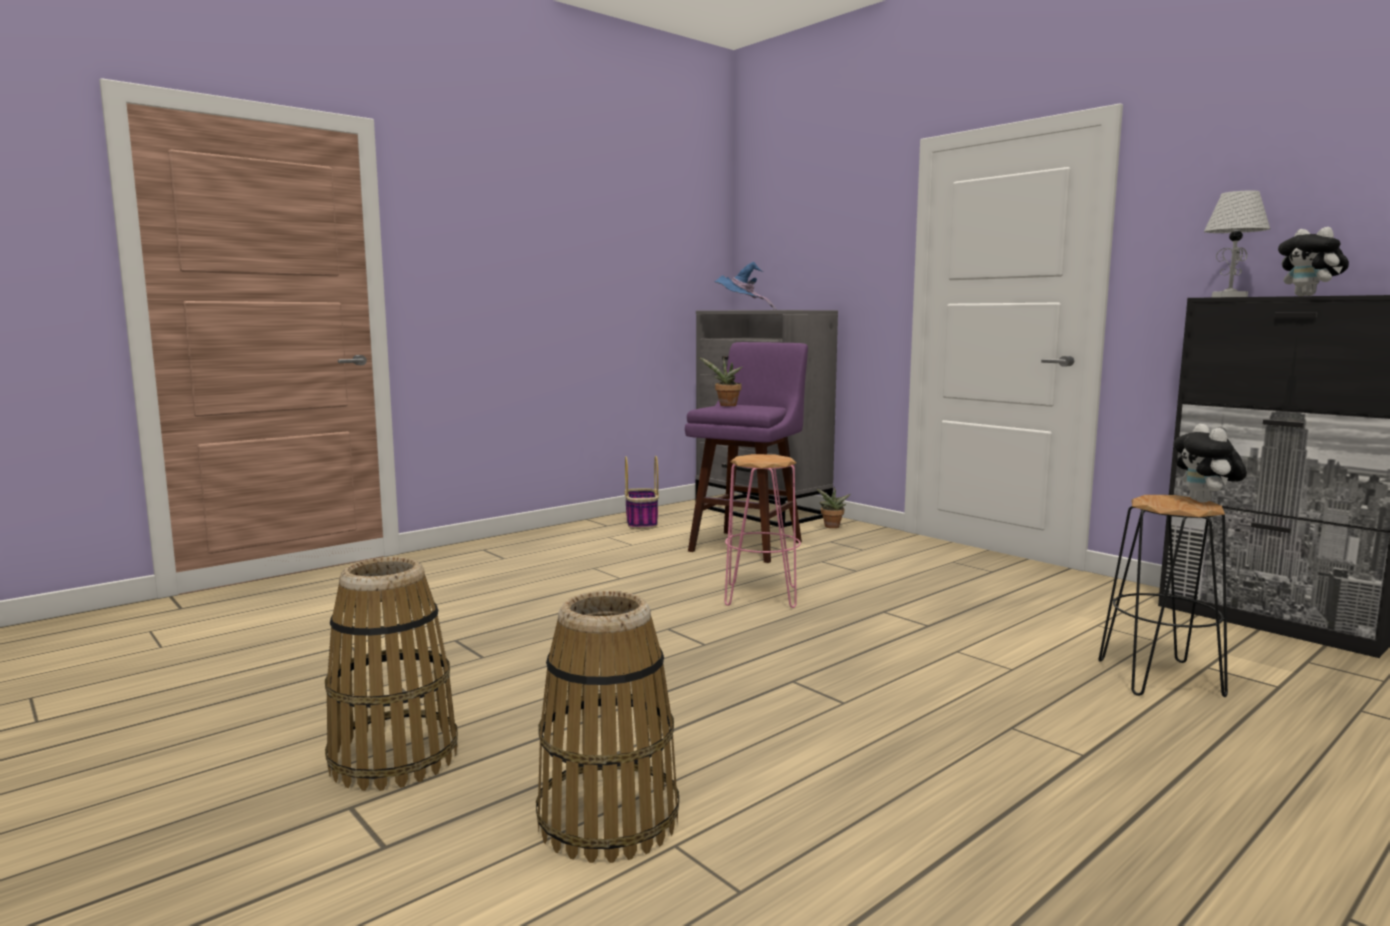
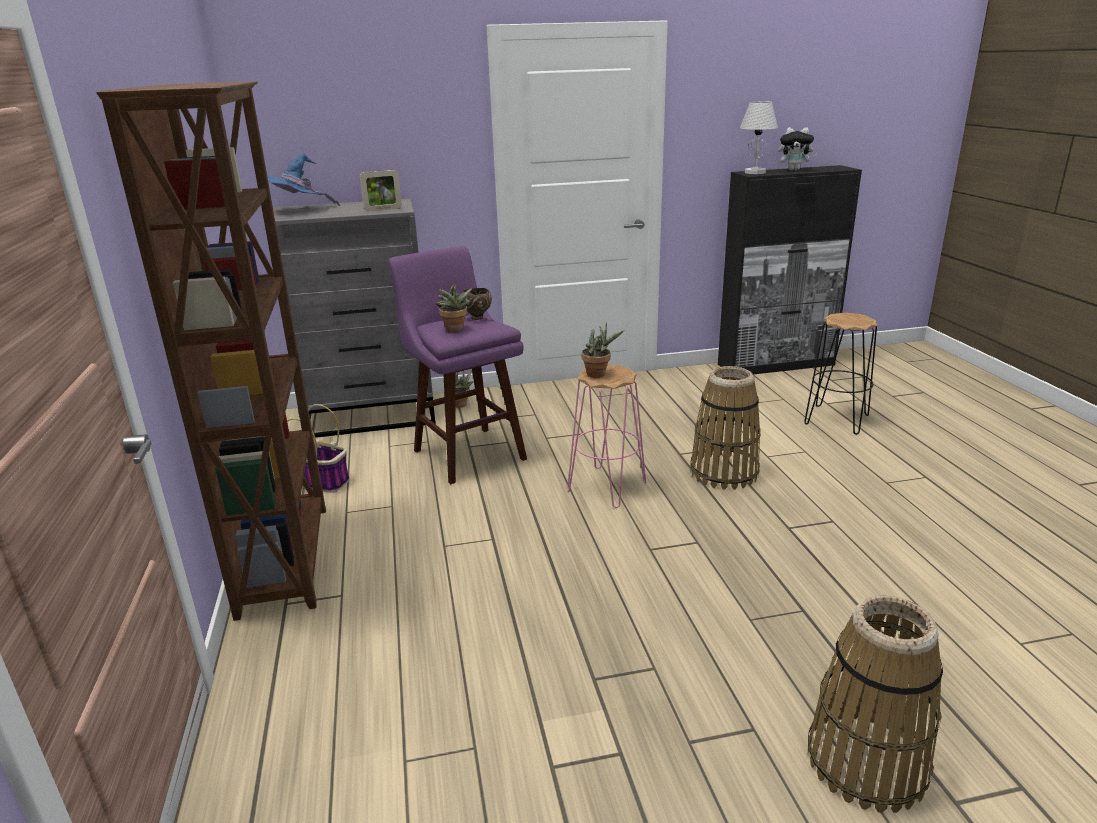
camera: 60 degrees left, 15 degrees up
(534, 538) = (287, 558): none -> brown bookcase
(607, 819) = (986, 663): basket -> basket (724, 473)
(755, 457) = (599, 374): none -> potted plant
(768, 405) = (477, 317): none -> brown bowl
(778, 309) = (383, 209): none -> picture frame
(1205, 502) = (855, 314): plush toy -> none

